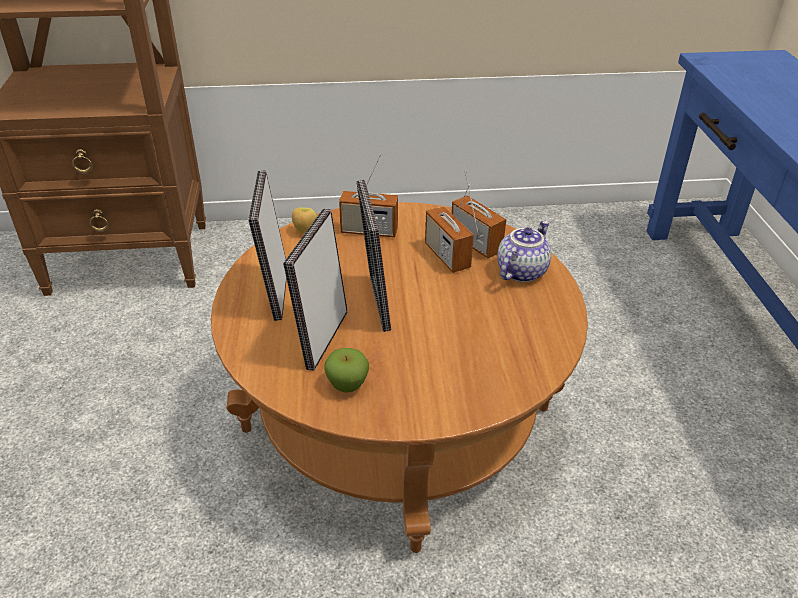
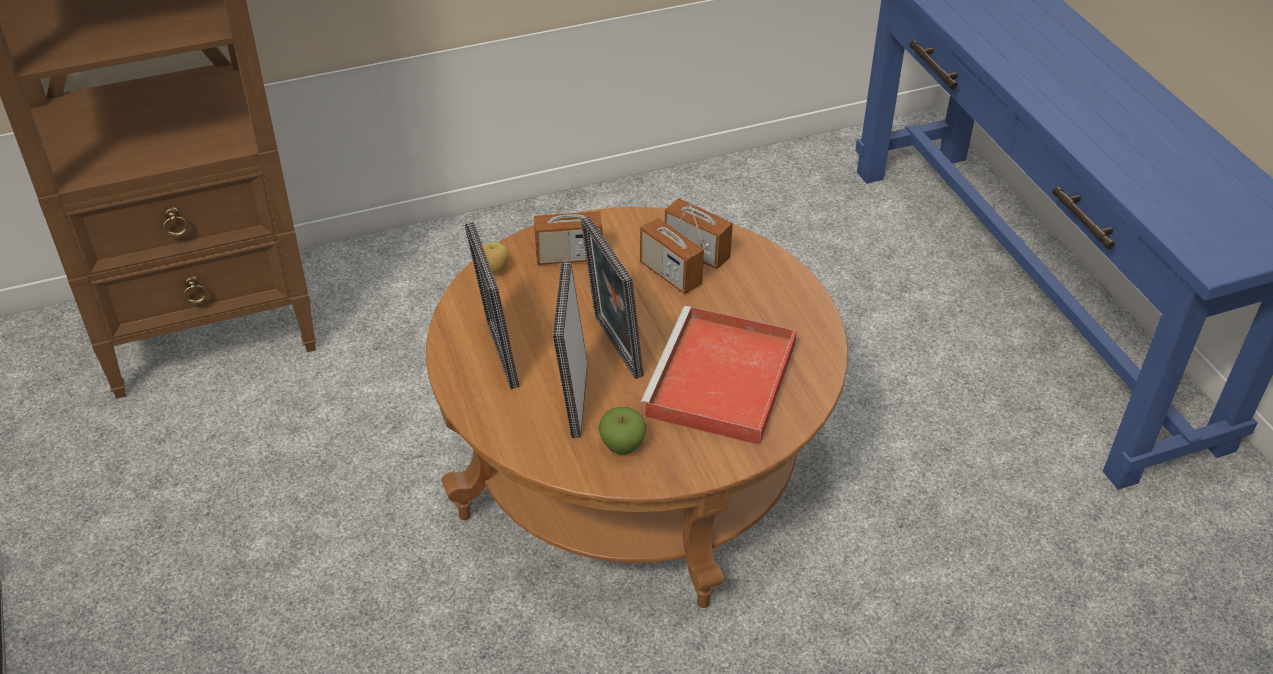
camera: 15 degrees left, 5 degrees up
(458, 348) = (721, 382): none -> red tray
(520, 271) = (757, 278): teapot -> none

